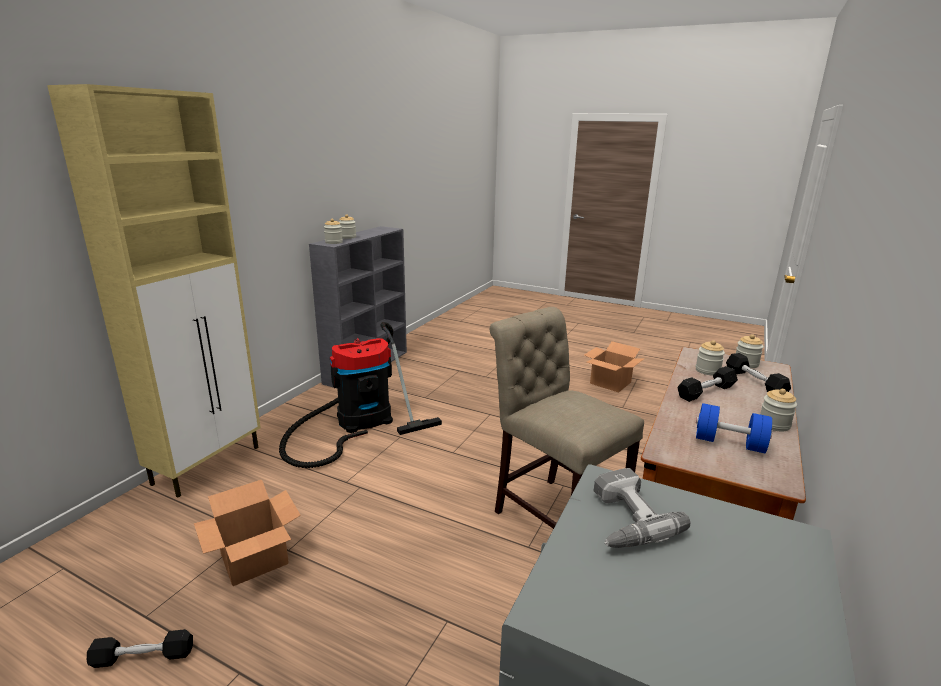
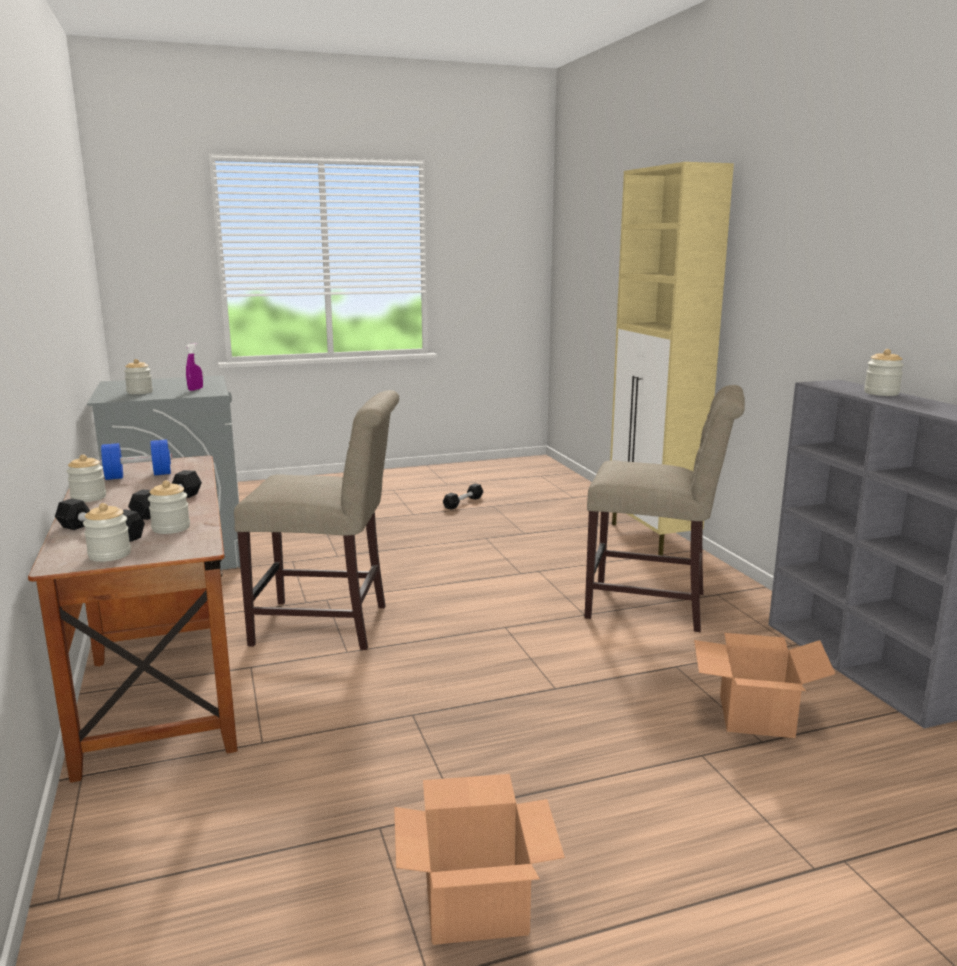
camera: 135 degrees right, 5 degrees down
(255, 558) = (495, 530): cardboard box -> cardboard box (756, 716)
(334, 242) = (834, 385): jar -> jar (140, 392)
(358, 422) = (654, 606): vacuum cleaner -> beige chair
(623, 519) = (195, 389): power drill -> purple spray bottle

